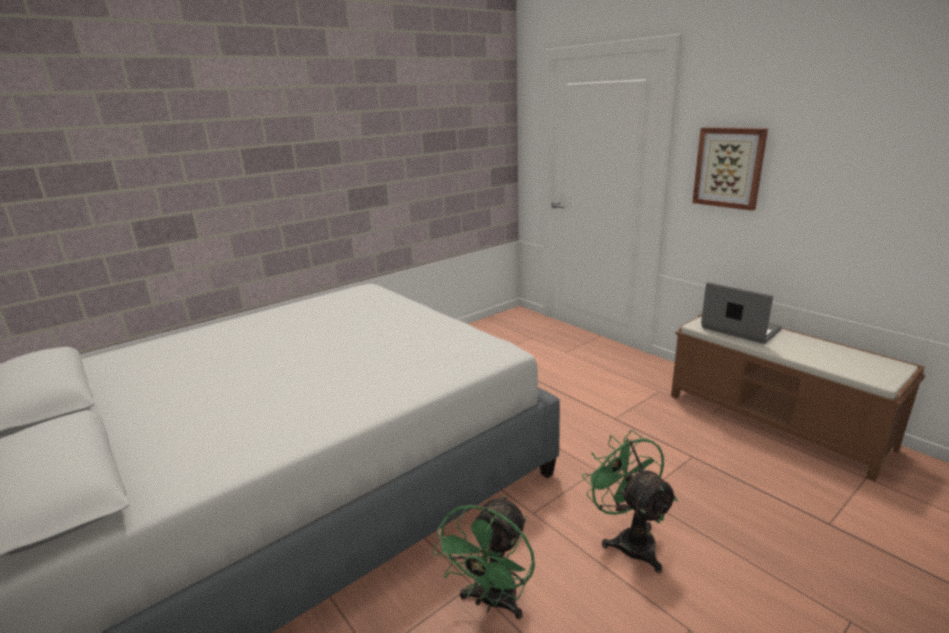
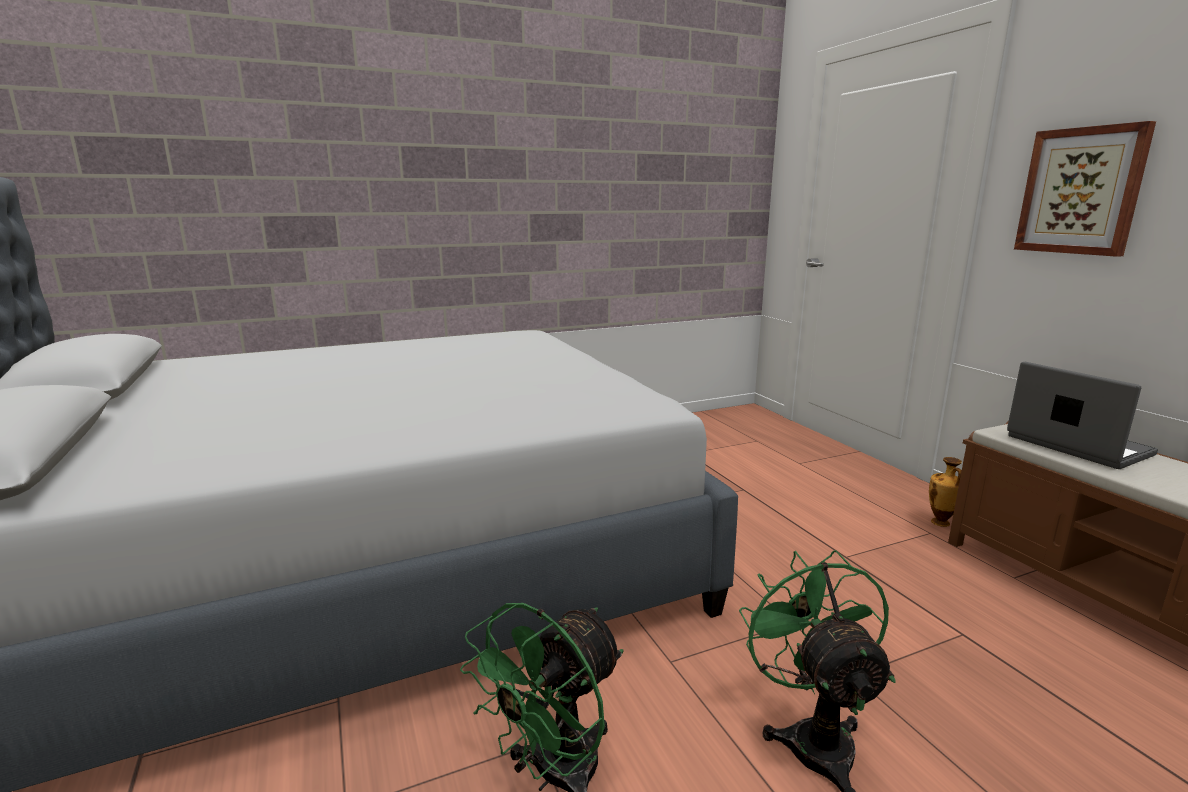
camera: 15 degrees right, 5 degrees down
(663, 383) = (940, 523): none -> vase

